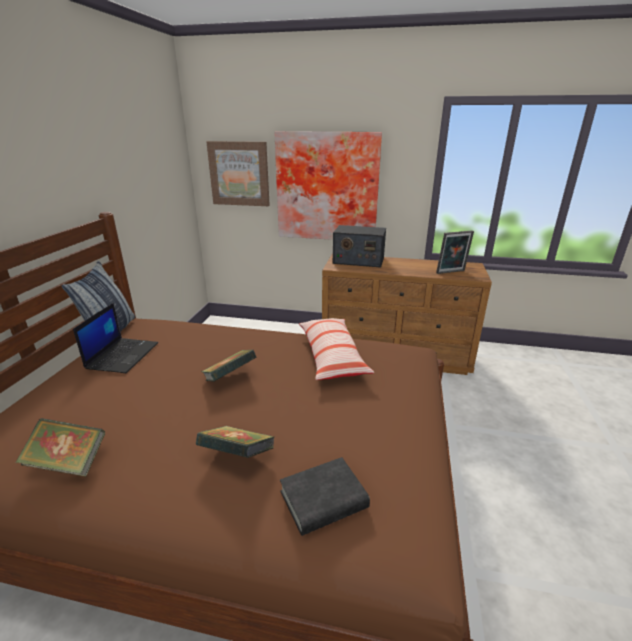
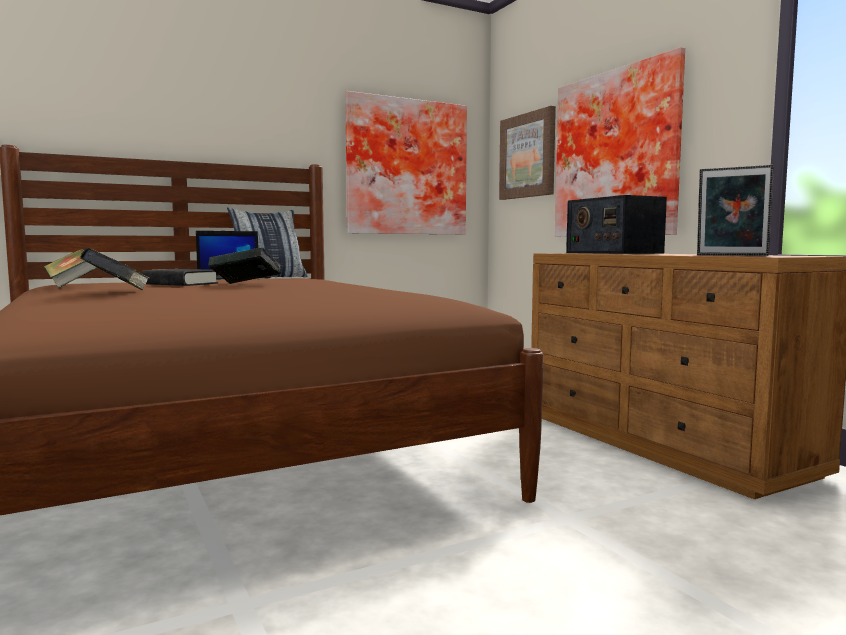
camera: 50 degrees right, 20 degrees down
(152, 191) = (405, 167): none -> picture
(323, 500) = (77, 303): black book -> black book (180, 284)
(332, 356) = (358, 290): pillow -> none

